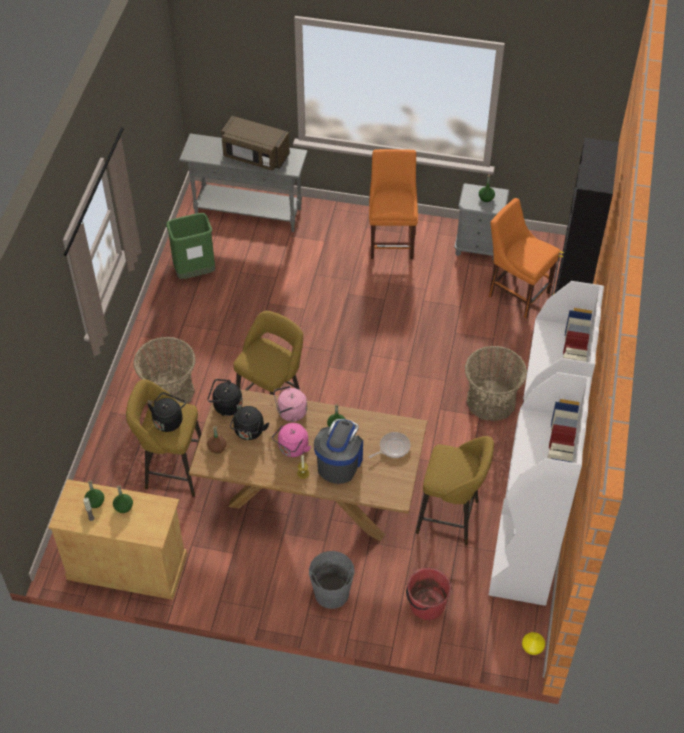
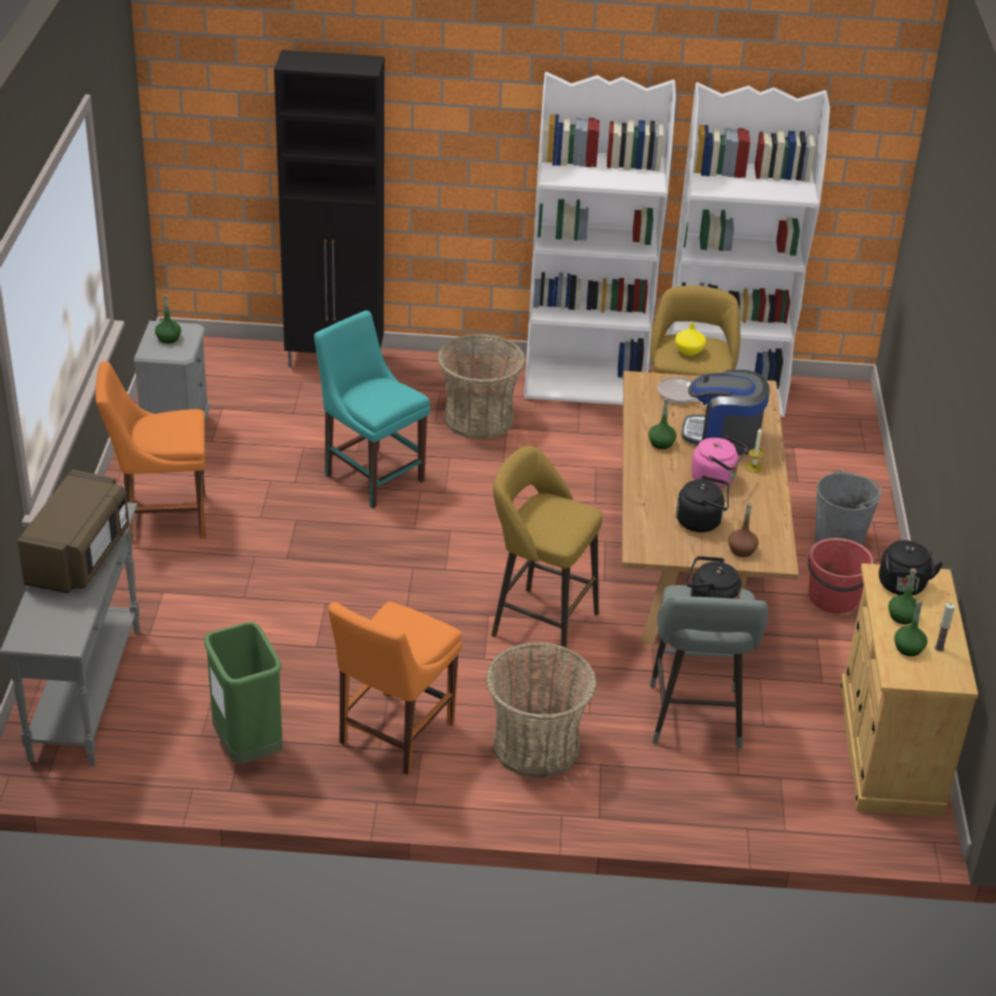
camera: 100 degrees left, 15 degrees down
(172, 470) = (695, 721): yellow stool -> grey stool
(225, 406) = (661, 549): black kettle -> black kettle (902, 587)
(290, 413) = (652, 485): pink kettle -> none
(426, 604) = (818, 463): red bucket -> red bucket (833, 598)
(427, 338) = (371, 475): none -> turquoise chair
(516, 292) = (271, 398): orange chair -> orange chair (393, 736)
(532, 648) = (838, 387): yellow vase -> yellow vase (689, 351)

